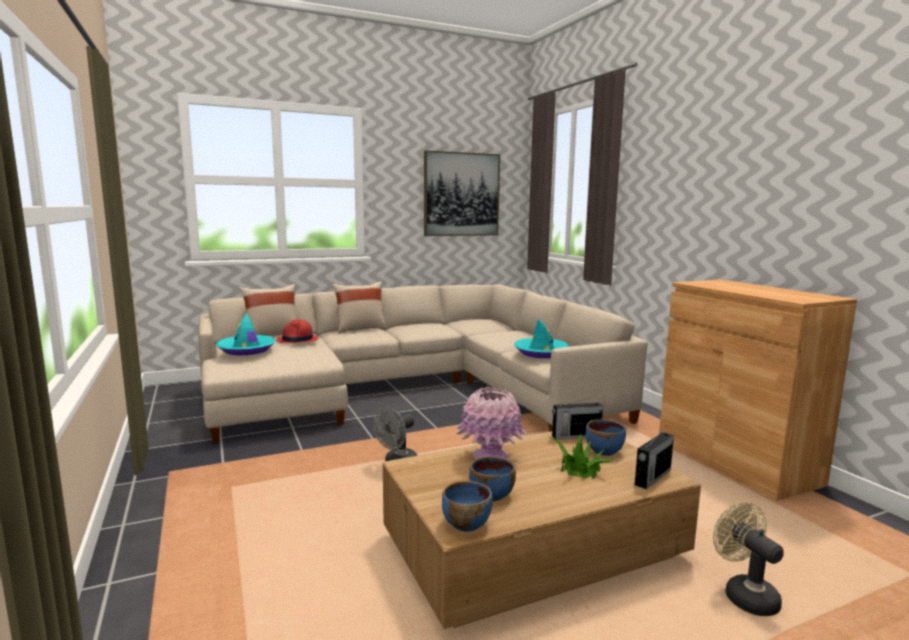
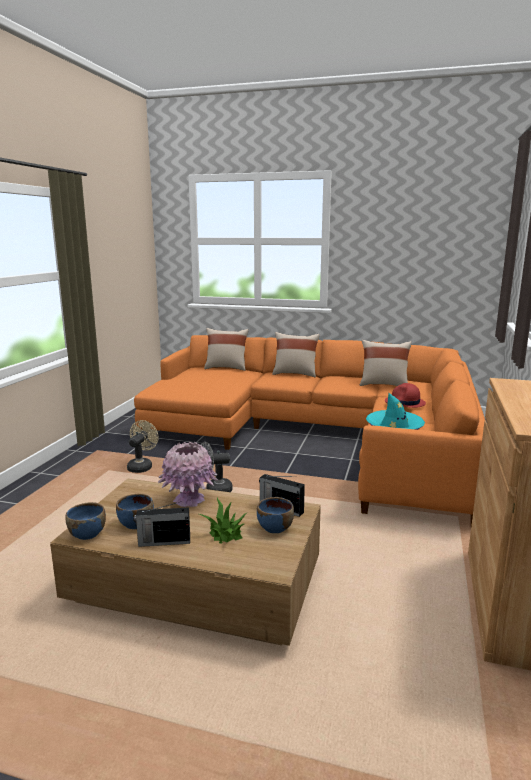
camera: 40 degrees right, 5 degrees up
(247, 350) = (185, 377): turquoise hat -> none
(297, 340) = (230, 375): red hat -> red hat (405, 403)
(412, 390) = (319, 436): beige sofa -> orange sofa
(458, 325) = (383, 384): none -> beige pillow
(461, 194) = (433, 250): picture -> none
(652, 477) = (262, 562): radio -> radio (163, 542)
(744, 594) = (282, 703): beige fan -> beige fan (142, 466)

